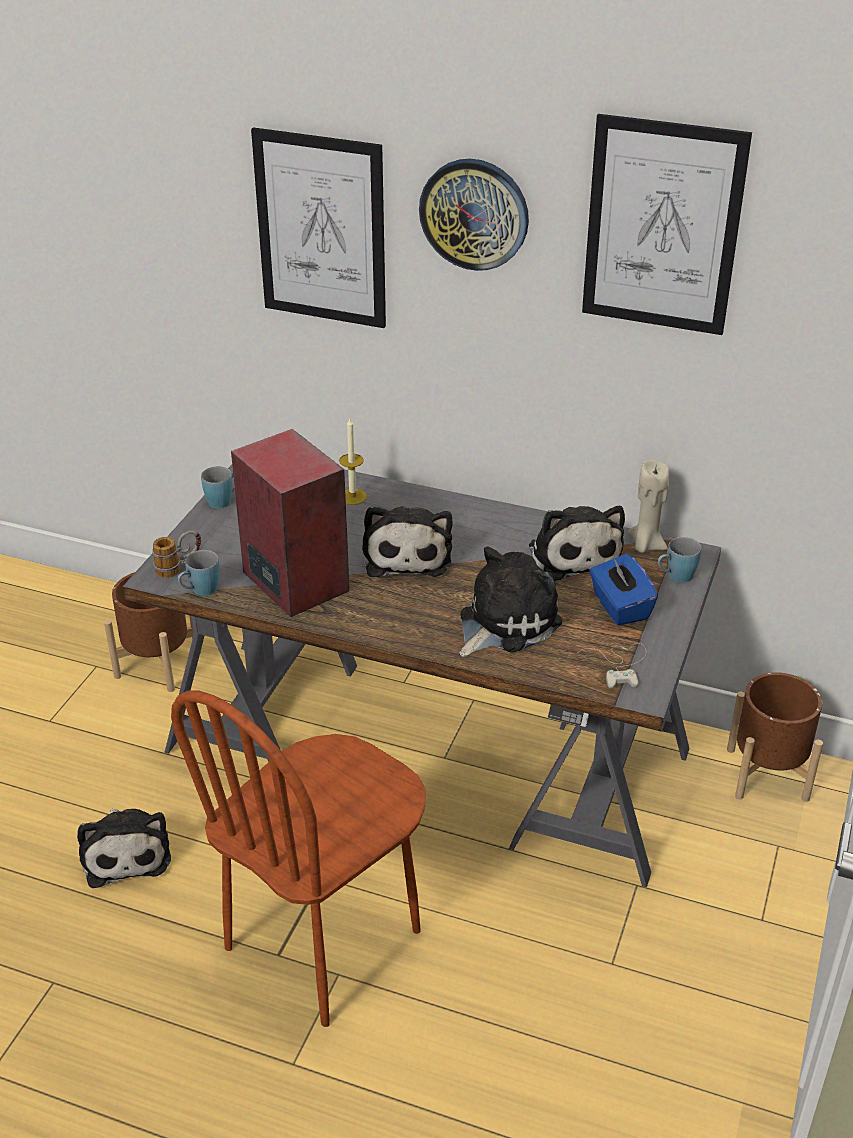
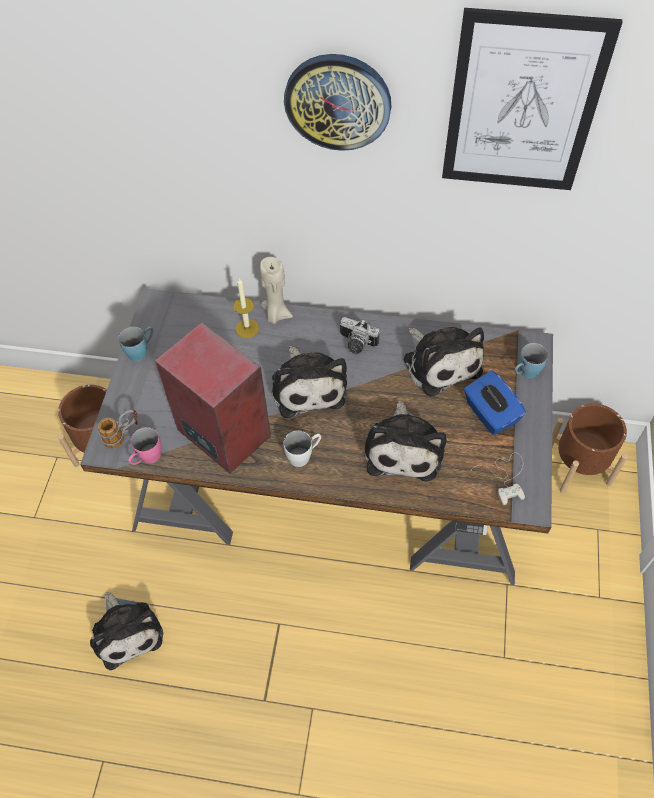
camera: 10 degrees left, 20 degrees up
(200, 591) = (147, 458): blue mug -> pink mug
(321, 229) = (187, 120): picture -> none
(324, 940) = (295, 680): brown chair -> none
(382, 612) = (304, 455): none -> white mug
(476, 526) = (356, 344): none -> camera
(504, 622) = (404, 448): plush toy -> plush toy turned 150 degrees clockwise
(645, 545) = (494, 342): beige candle -> beige candle (276, 314)

